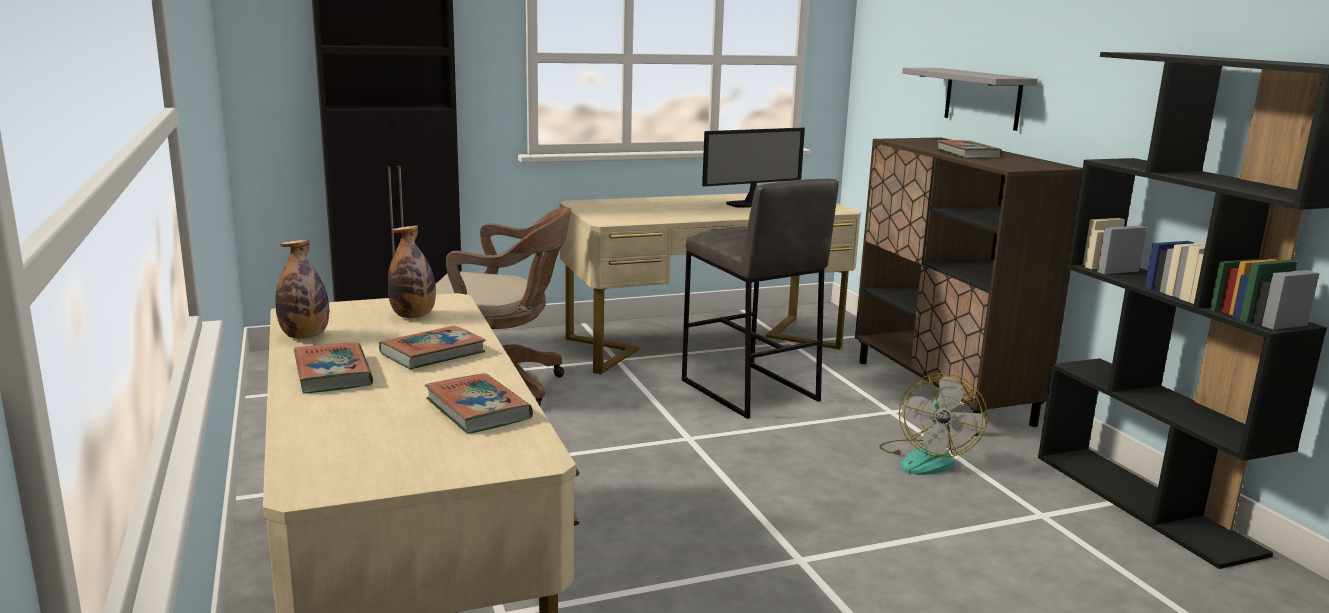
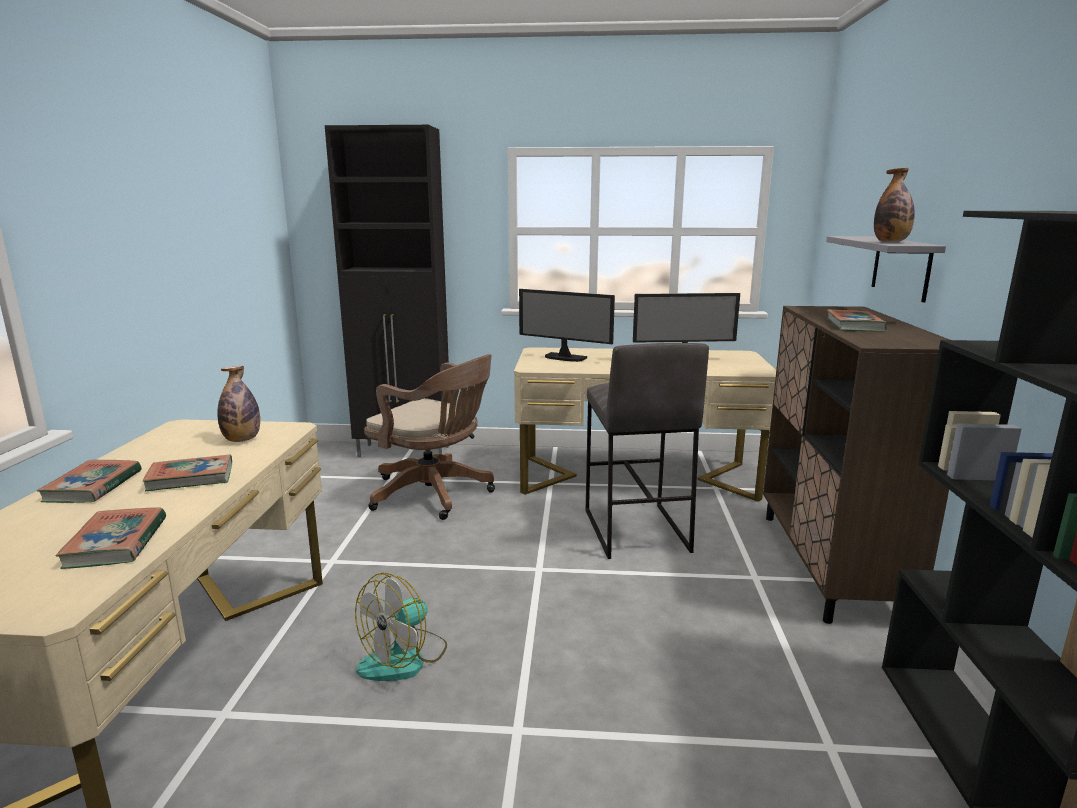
camera: 25 degrees right, 0 degrees up
(305, 336) = (141, 448): bottle -> bottle (890, 242)
(624, 209) = (564, 358): none -> monitor
(926, 458) = (749, 639): fan -> fan (404, 658)

